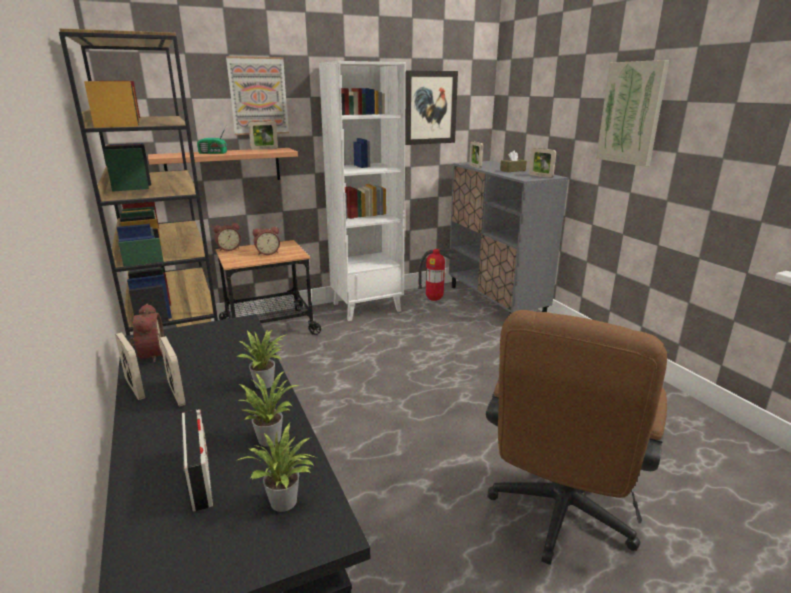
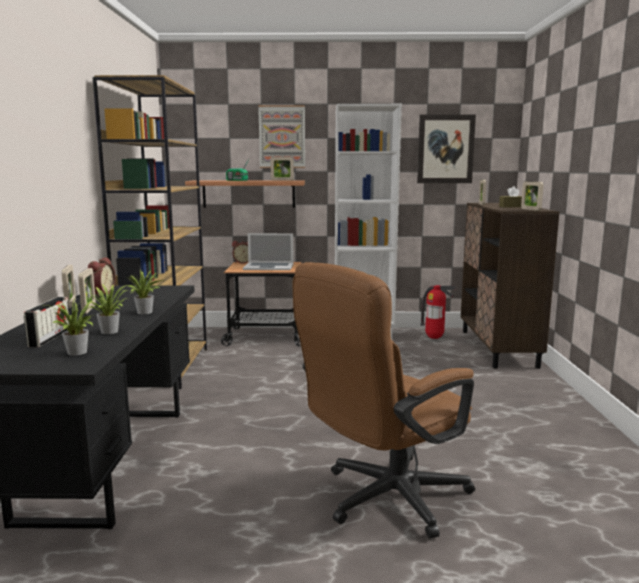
camera: 25 degrees right, 10 degrees down
(267, 253) = (268, 267): alarm clock -> laptop
(495, 302) = (498, 348): grey cabinet -> brown cabinet
(631, 113) = (604, 138): picture -> none

